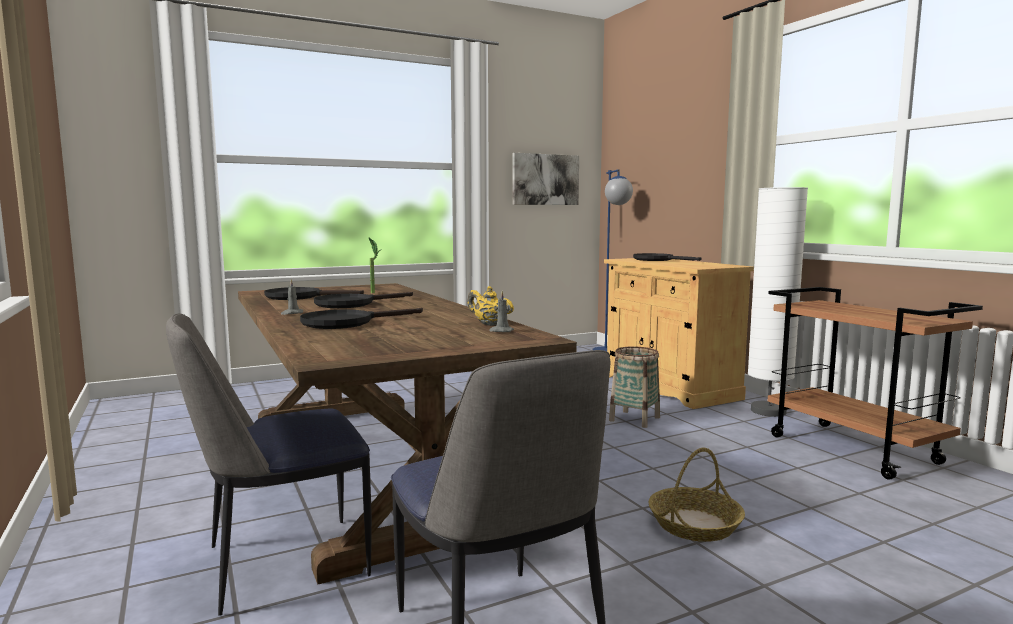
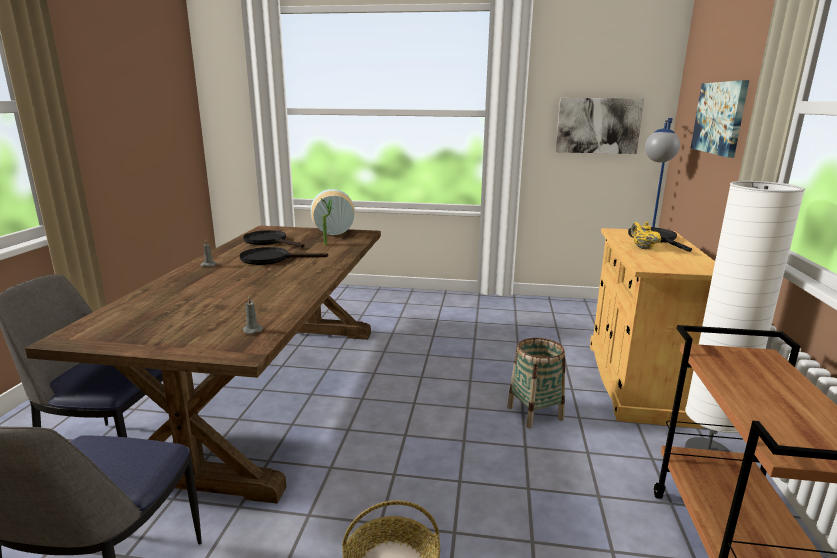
camera: 35 degrees right, 10 degrees up
(347, 323) = (201, 287): black frying pan -> none
(351, 287) = (333, 232): none -> vase
(489, 324) = (272, 316): yellow teapot -> yellow teapot (642, 247)
(669, 163) = (719, 118): none -> picture

